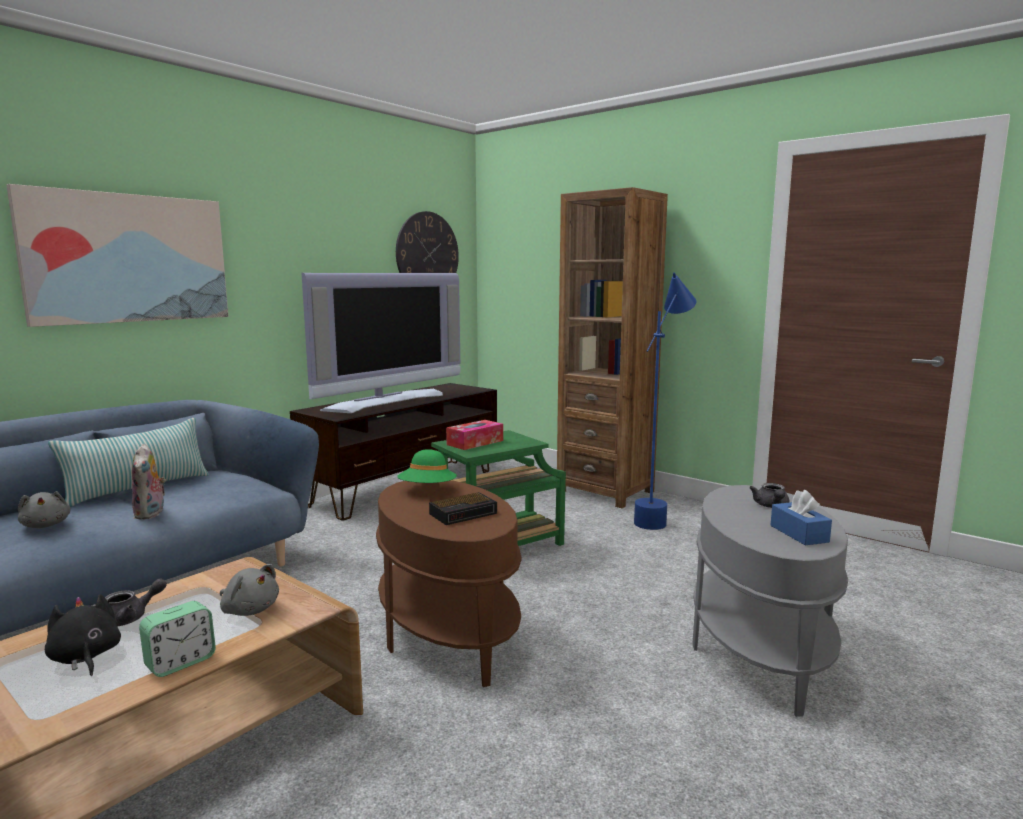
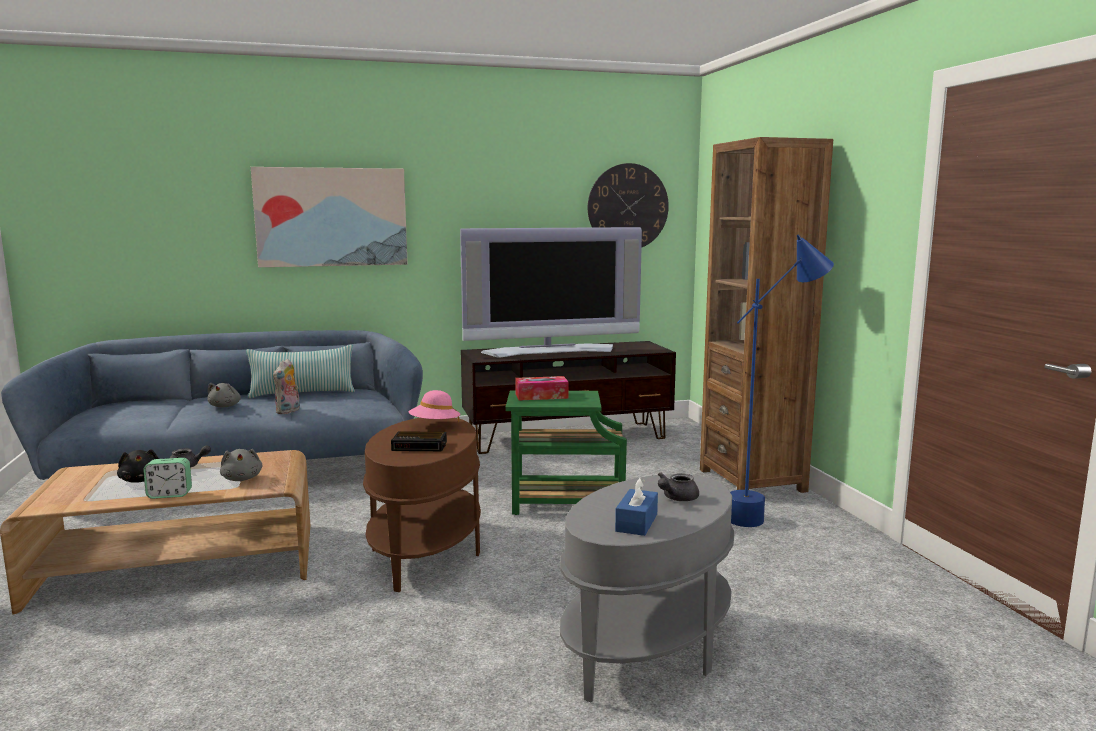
camera: 35 degrees right, 0 degrees up
(85, 657) = (141, 480): black plush toy -> black plush toy turned 150 degrees clockwise
(427, 490) = (434, 425): green hat -> pink hat

